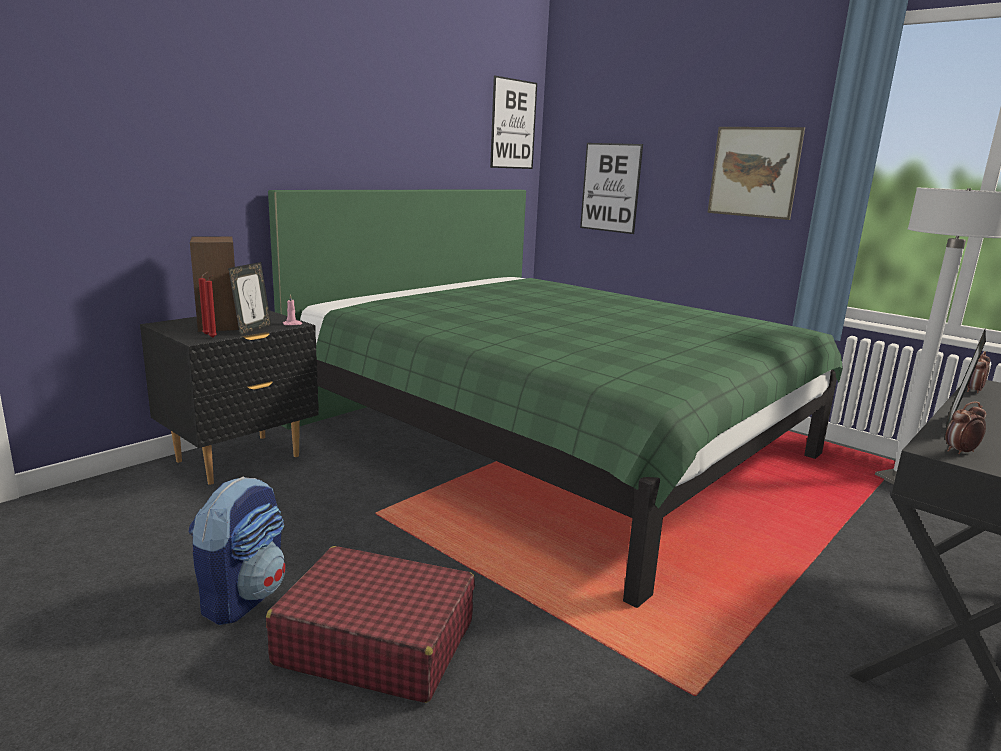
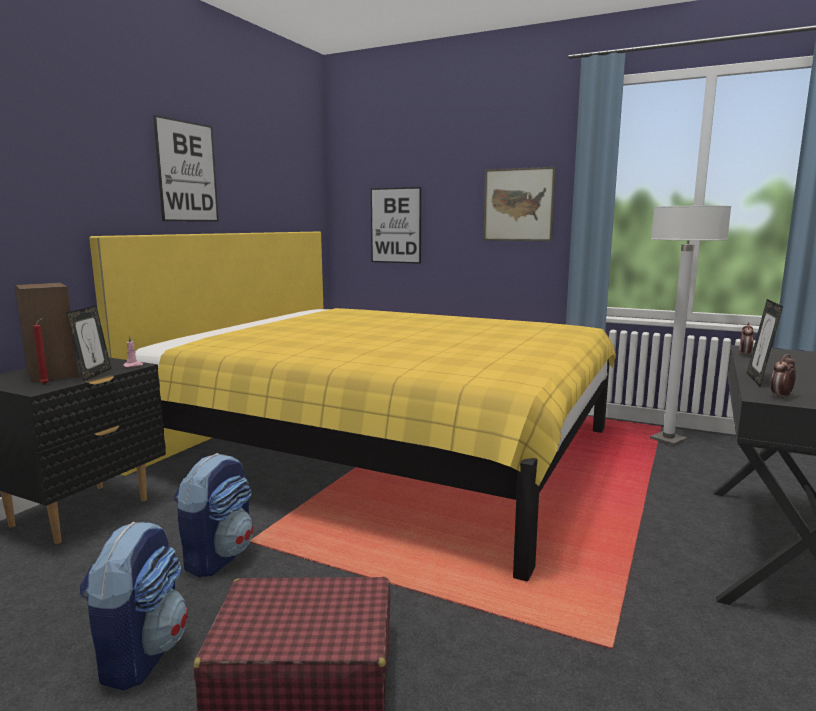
camera: 15 degrees left, 5 degrees down
(213, 338) = (54, 386): red candle -> none
(342, 522) = (218, 556): none -> backpack
(513, 124) = (304, 174): picture -> picture (187, 172)
(551, 441) = (386, 450): green bed -> yellow bed

